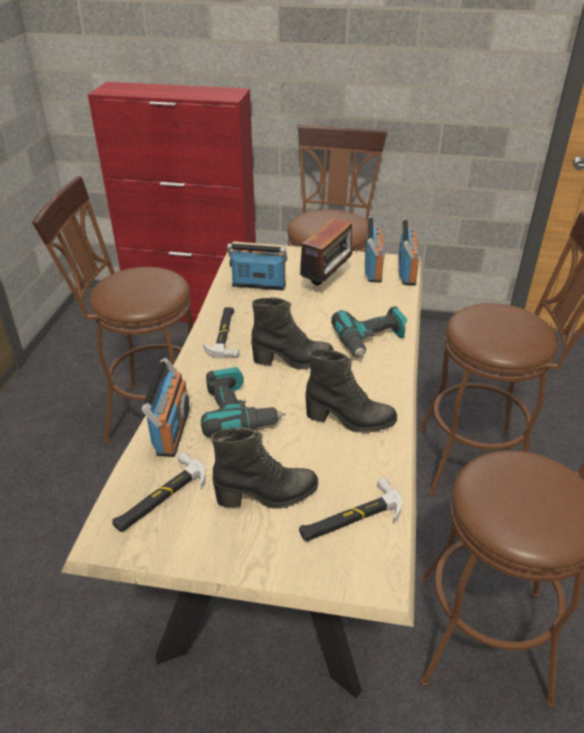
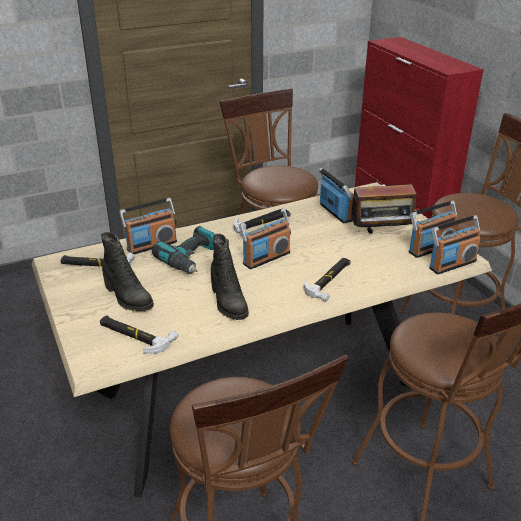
camera: 55 degrees right, 5 degrees down
(293, 360) = (266, 258): black boot -> radio
(371, 341) = (330, 280): power drill -> hammer

